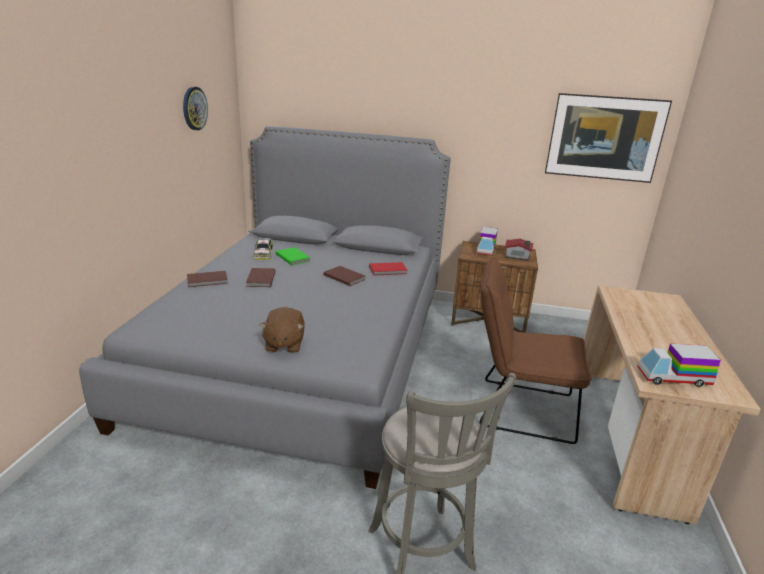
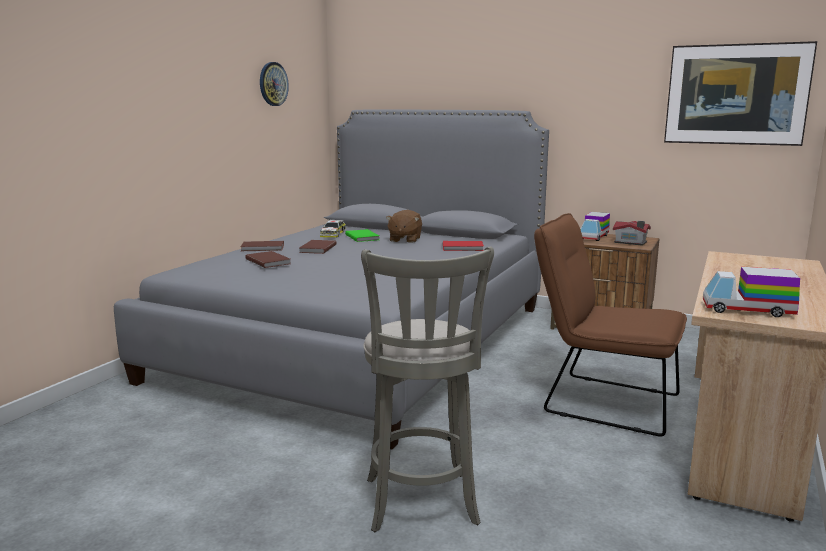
camera: 15 degrees right, 10 degrees down
(284, 344) = (311, 287): brown plush toy -> brown plush toy (404, 239)
(344, 277) = (409, 250): brown book -> brown book (269, 261)

